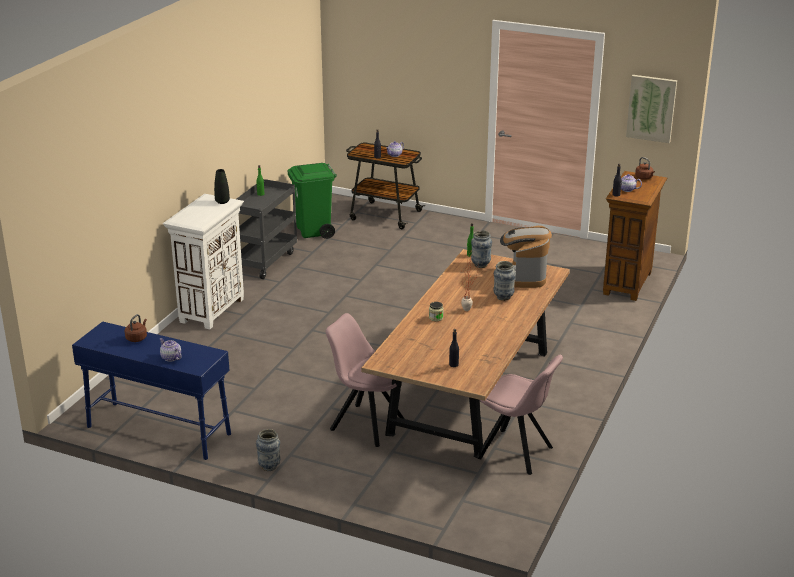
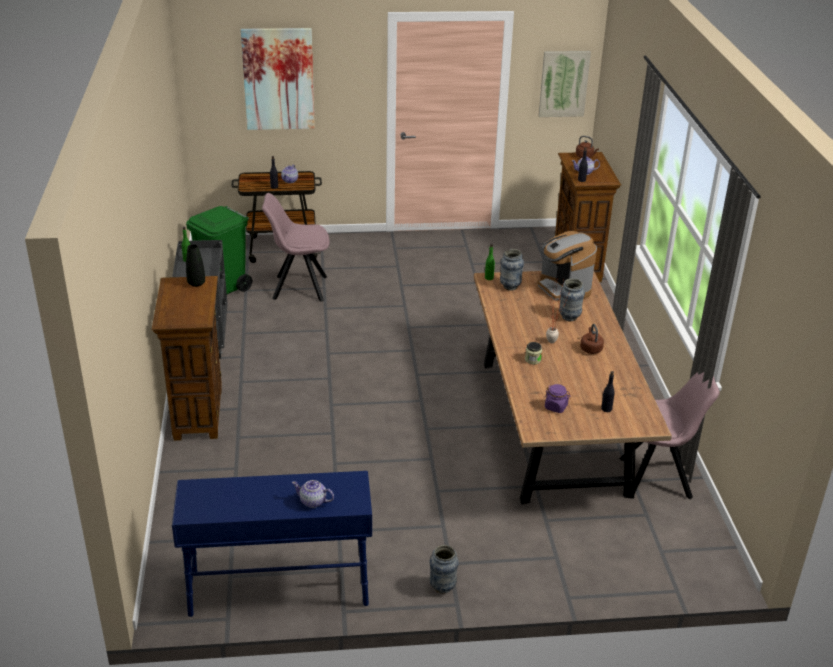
camera: 30 degrees left, 5 degrees up
(137, 338) = (245, 489): brown kettle -> brown kettle (590, 349)
(211, 310) = (197, 413): white cabinet -> brown cabinet
(366, 425) = (492, 498): pink chair -> pink chair (299, 288)
(400, 66) = (278, 79): none -> picture
(415, 352) = (556, 407): none -> purple jar

